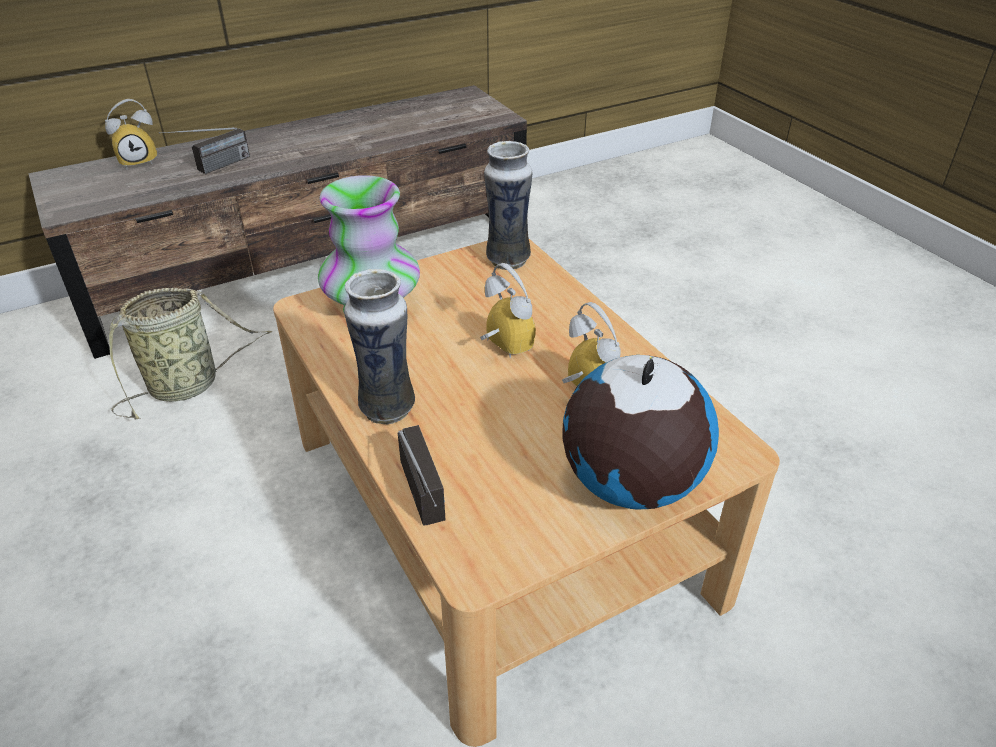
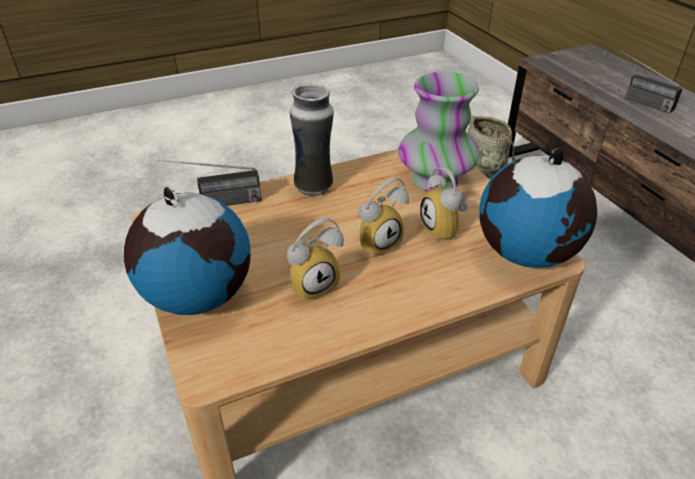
camera: 95 degrees right, 0 degrees up
(139, 161) = (632, 73): alarm clock -> alarm clock (445, 230)
(507, 259) = (527, 254): vase -> globe

